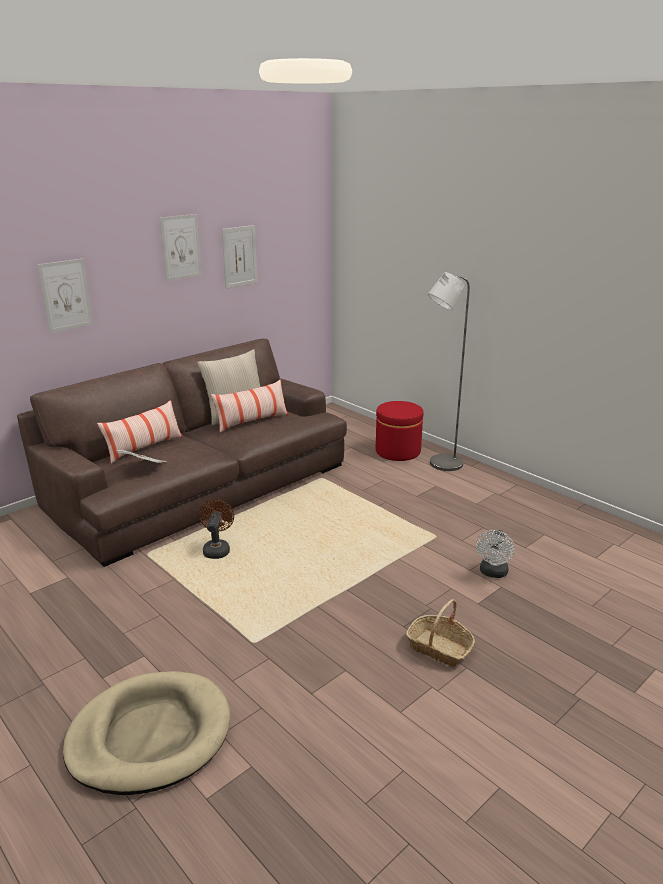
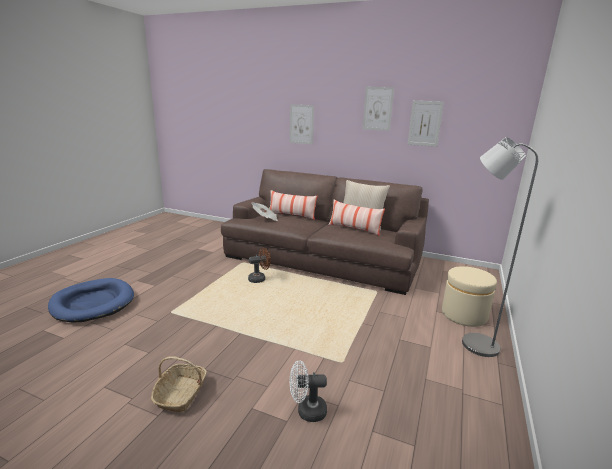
camera: 65 degrees right, 5 degrees down
(150, 736) = (93, 303): beige dog bed -> blue dog bed
(398, 451) = (464, 315): red ottoman -> beige ottoman

